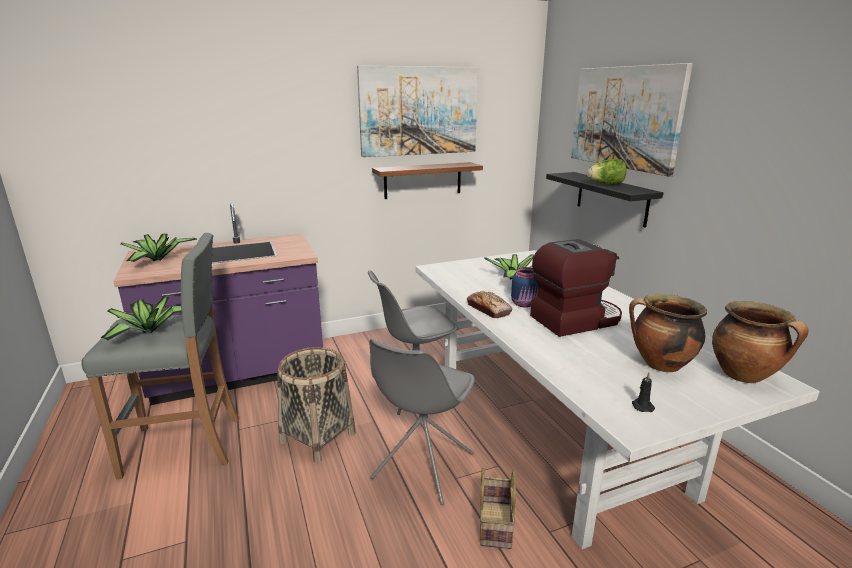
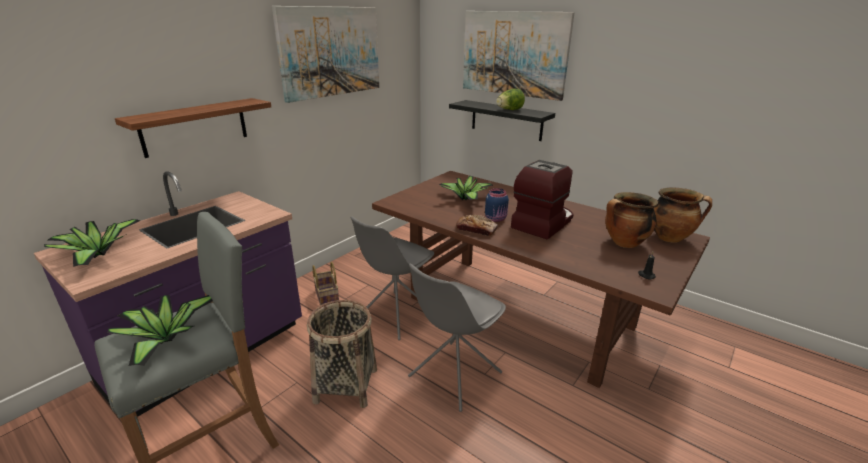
camera: 30 degrees left, 5 degrees up
(422, 467) = (453, 375): grey chair -> grey chair turned 45 degrees clockwise
(423, 180) = (339, 119): shelf -> shelf (195, 127)
(494, 523) = (536, 395): basket -> basket (326, 297)
(550, 428) = (516, 311): white dining table -> brown dining table

